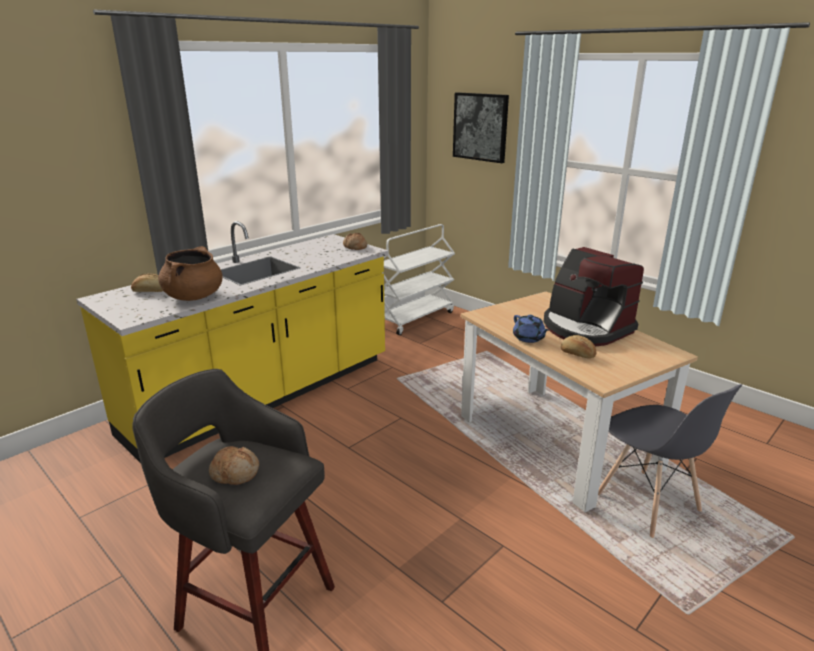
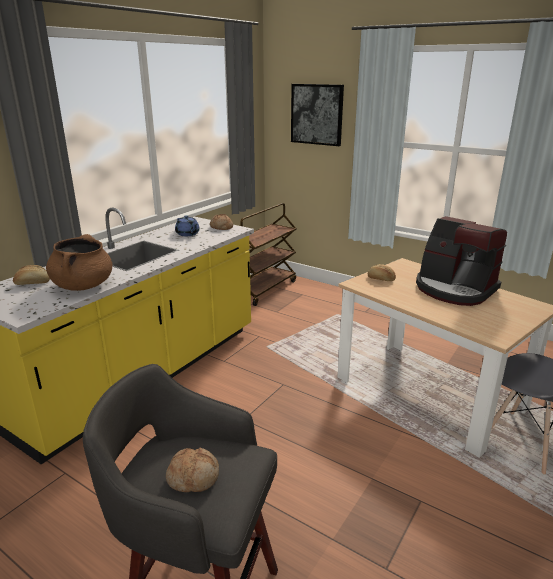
camera: 10 degrees left, 0 degrees up
(415, 318) = (264, 289): white cart -> brown cart
(529, 338) = (411, 302): blue teapot -> blue teapot (187, 234)
(577, 354) = (461, 314): bread -> bread (380, 279)

